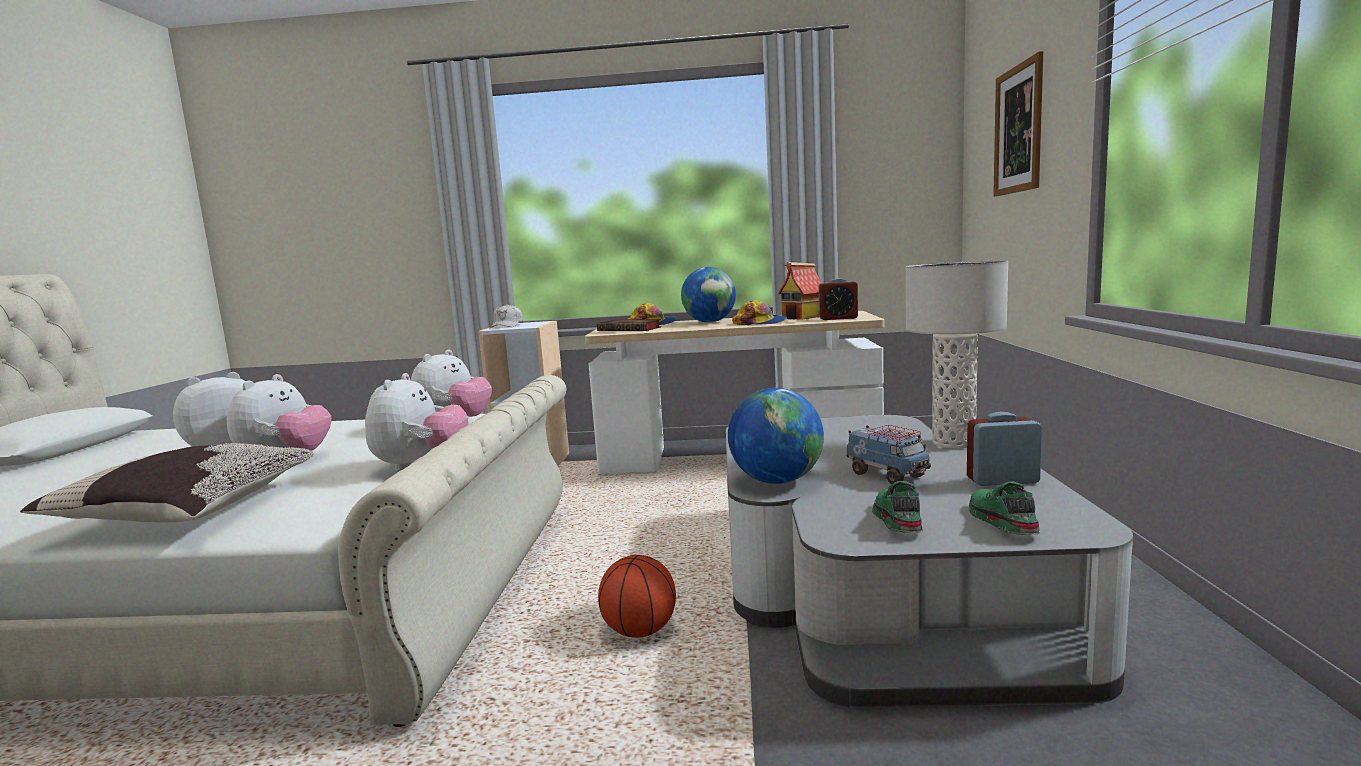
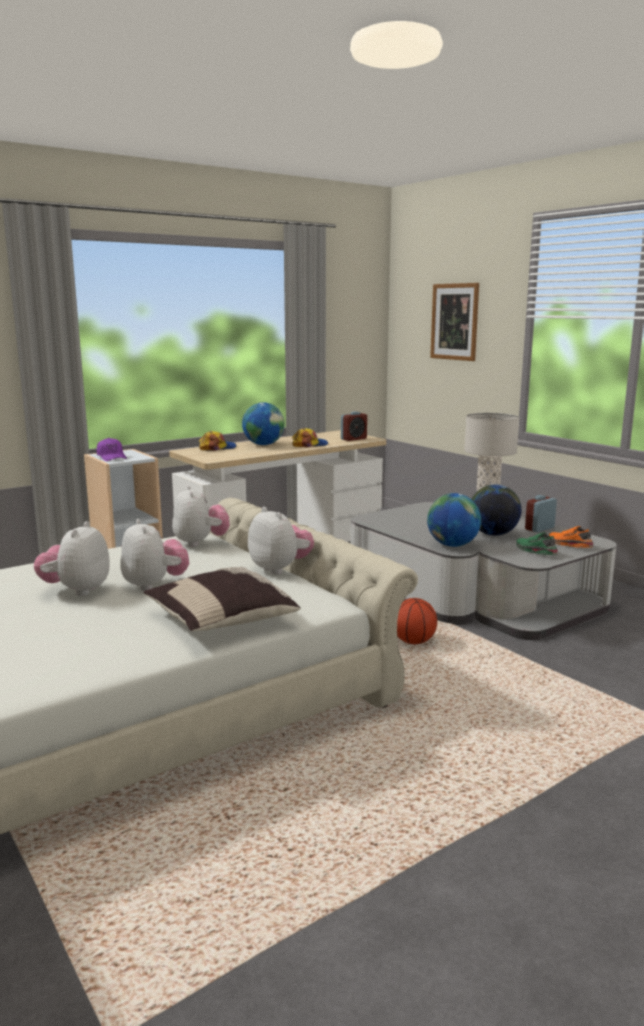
camera: 40 degrees left, 5 degrees up
(507, 326) = (111, 457): white cap -> purple cap
(631, 329) = (223, 455): book -> none
(803, 317) = (322, 438): toy house -> none
(887, 475) = (493, 534): toy truck -> globe
(1000, 521) = (569, 545): green shoe -> orange shoe

